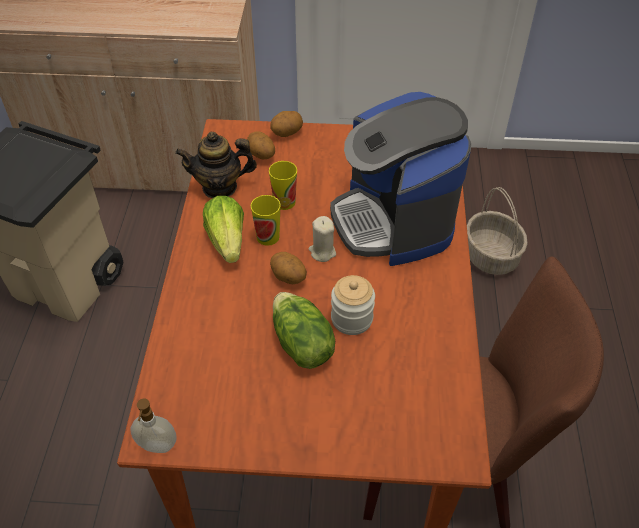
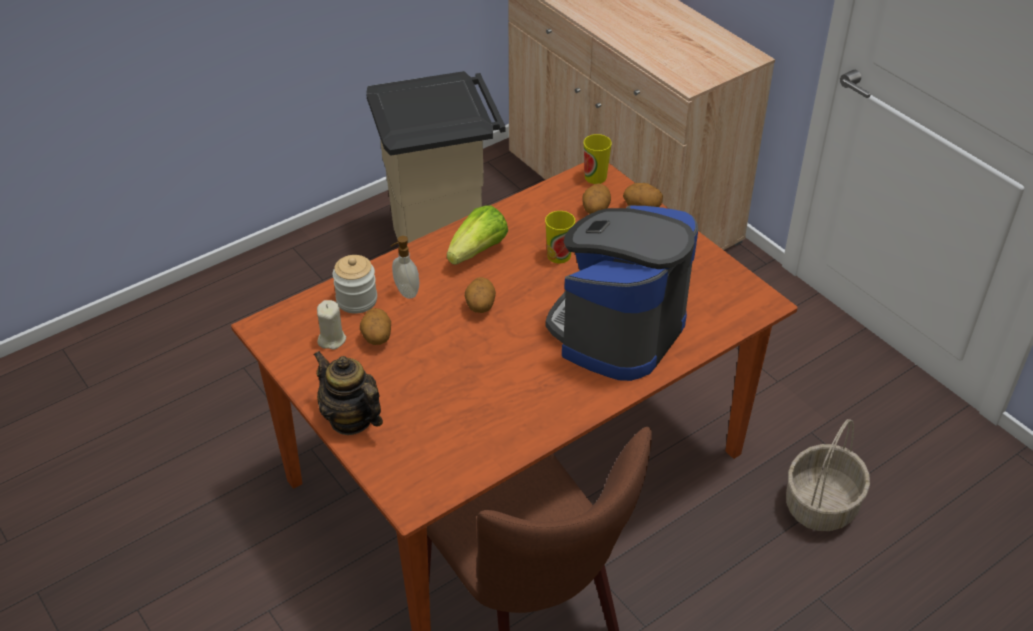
camera: 50 degrees right, 5 degrees down
(157, 447) = (260, 334): soap dispenser -> soap dispenser (406, 292)
(220, 187) = (530, 211): teapot -> teapot (351, 419)
(253, 364) = (376, 338): none -> potato
(268, 237) = (509, 269): cup -> cup (595, 177)
(301, 345) = (422, 352): lettuce -> none
(322, 252) = (530, 309): beige candle -> beige candle (331, 339)
(351, 319) = (479, 366): jar -> jar (357, 300)

